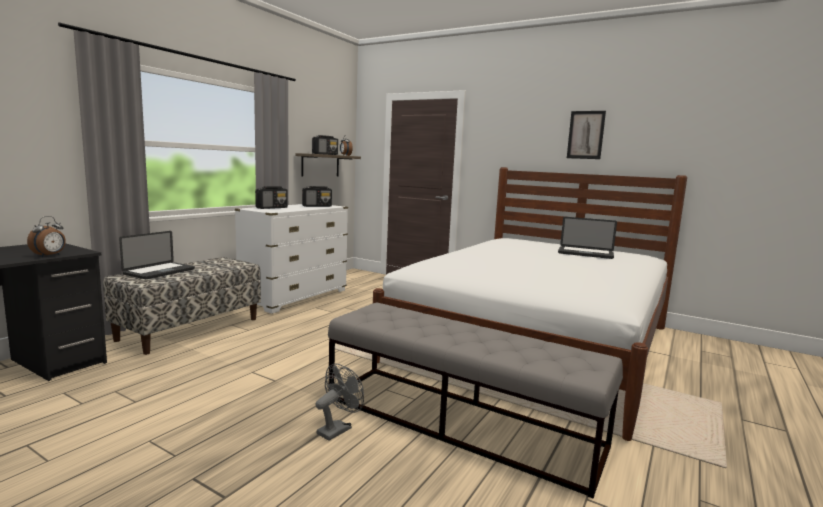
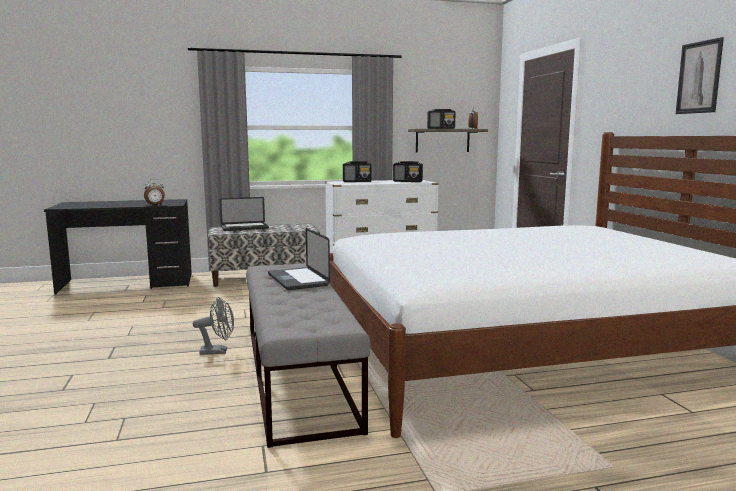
camera: 45 degrees right, 0 degrees up
(585, 253) = (611, 246): laptop -> laptop (298, 280)

